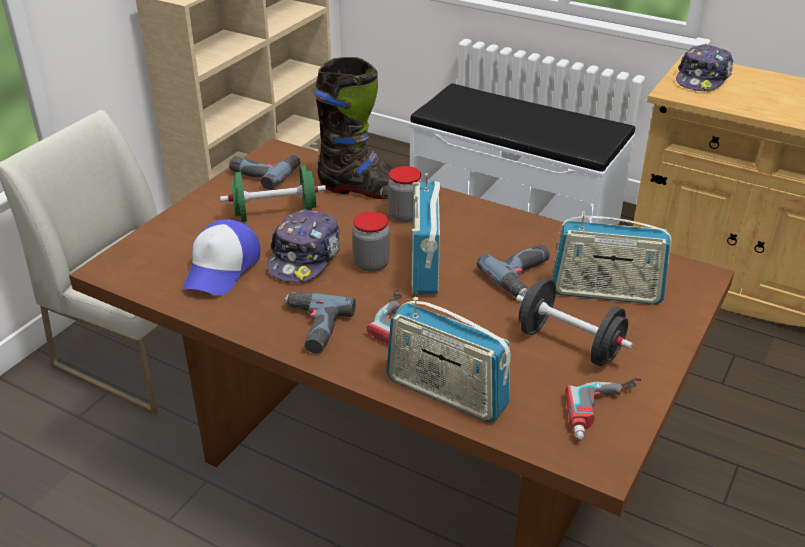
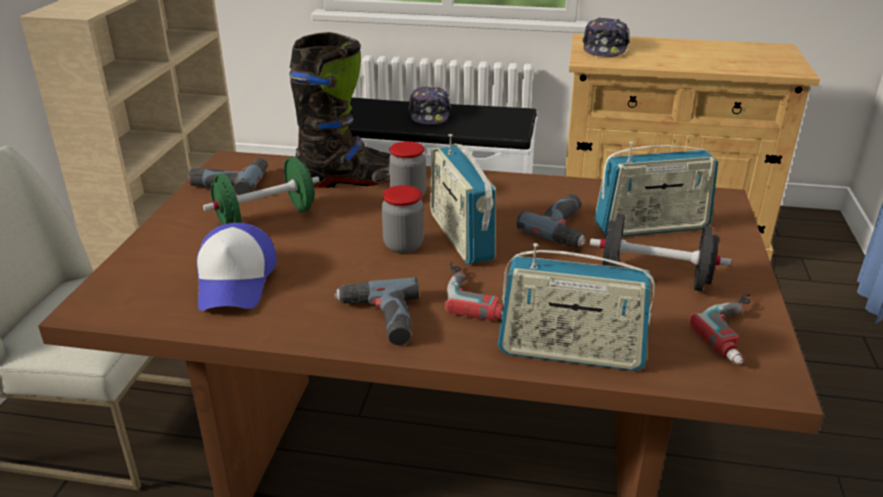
camera: 20 degrees left, 5 degrees down
(305, 258) = (326, 253): cap -> cap (430, 115)

